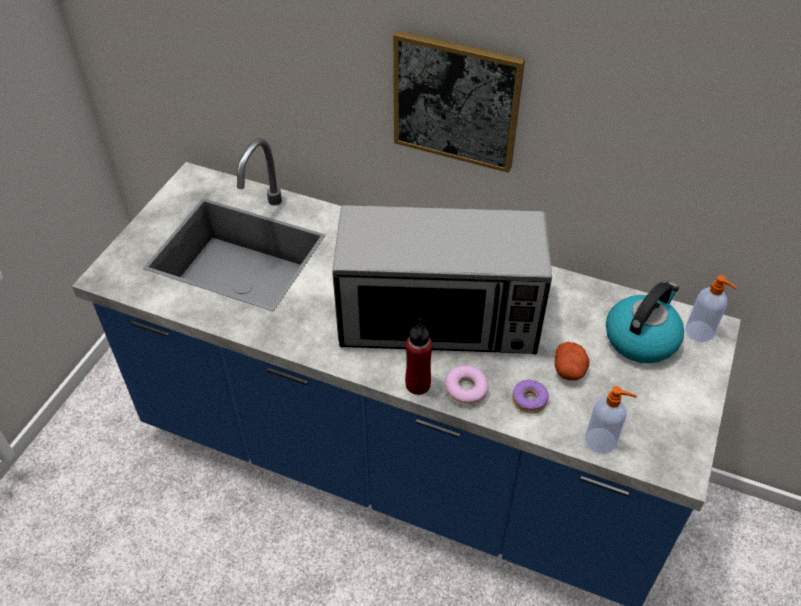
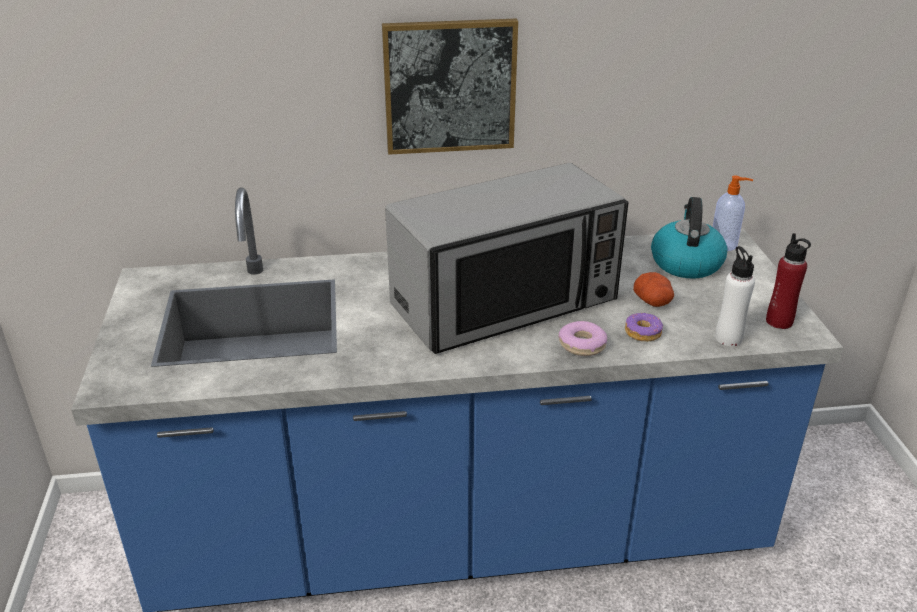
camera: 30 degrees left, 15 degrees down
(418, 384) = (535, 357): red bottle -> red bottle (779, 321)
(601, 441) = (728, 338): soap dispenser -> white bottle

